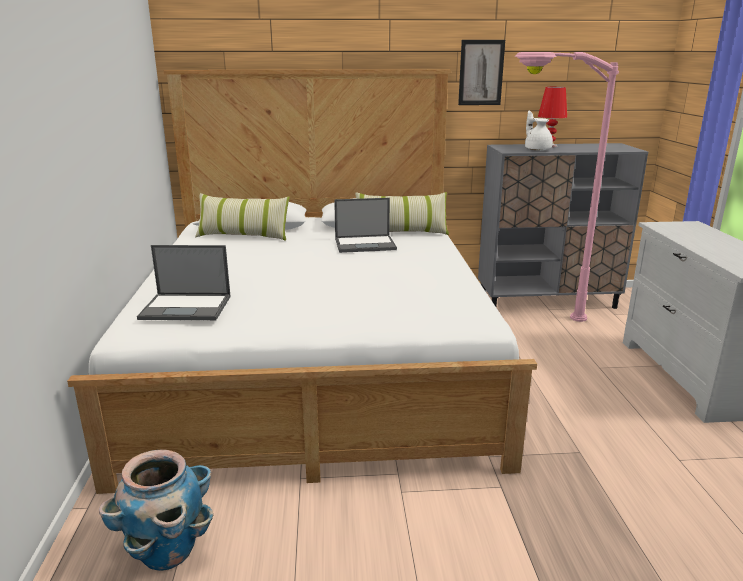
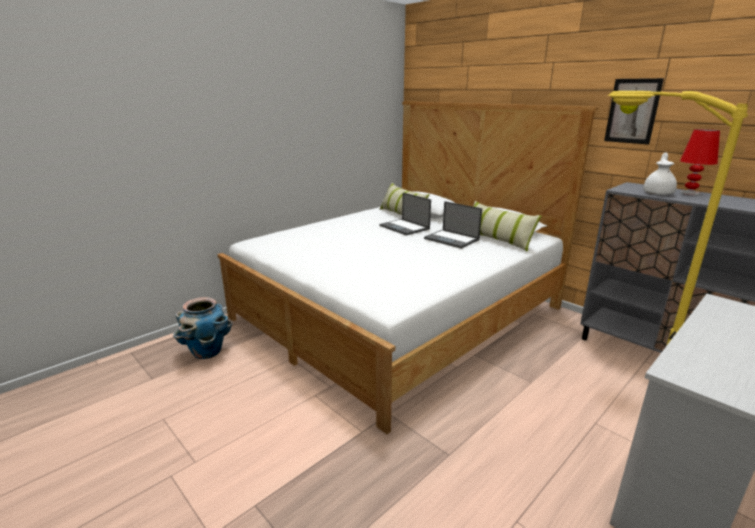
camera: 50 degrees right, 0 degrees up
(187, 307) = (287, 238): laptop -> laptop (405, 227)
(529, 322) = (601, 361): pink floor lamp -> yellow floor lamp

